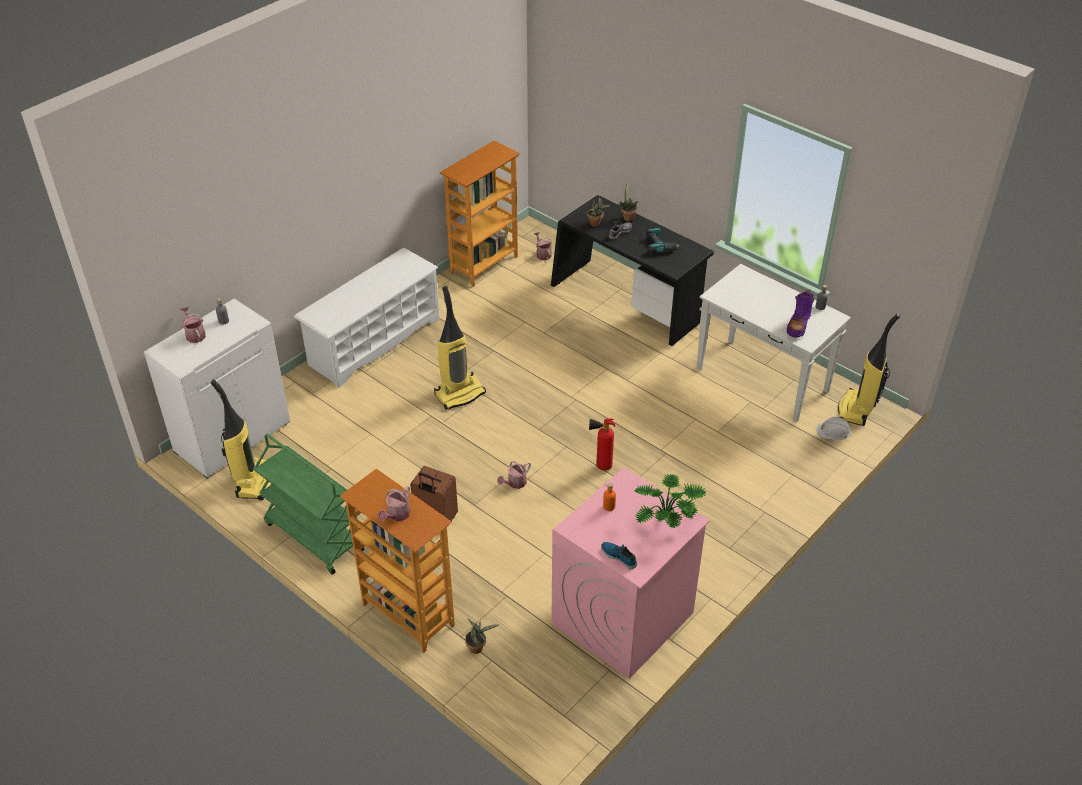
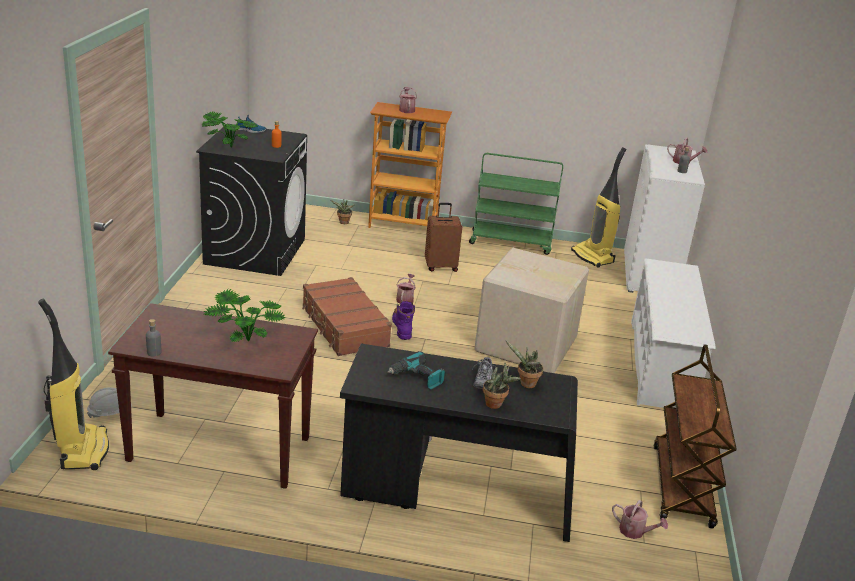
camera: 145 degrees right, 15 degrees down
(459, 393) = (527, 345): vacuum cleaner -> cardboard box
(483, 264) = (682, 487): bookcase -> brown cart
(600, 466) = (344, 327): fire extinguisher -> brown suitcase
(622, 618) = (255, 251): pink washing machine -> black washing machine
(754, 301) = (245, 339): none -> potted plant
(763, 380) = (217, 450): white console table -> brown console table
(798, 325) = (176, 326): purple boot -> purple boot (402, 327)

